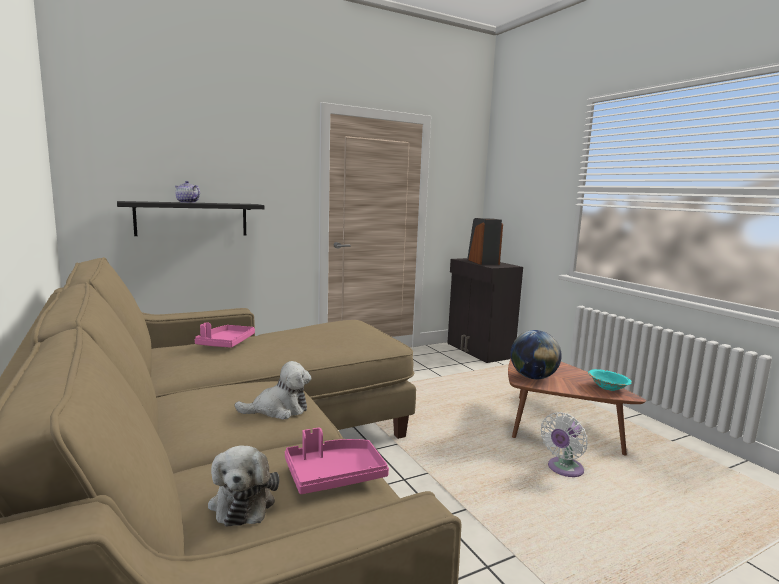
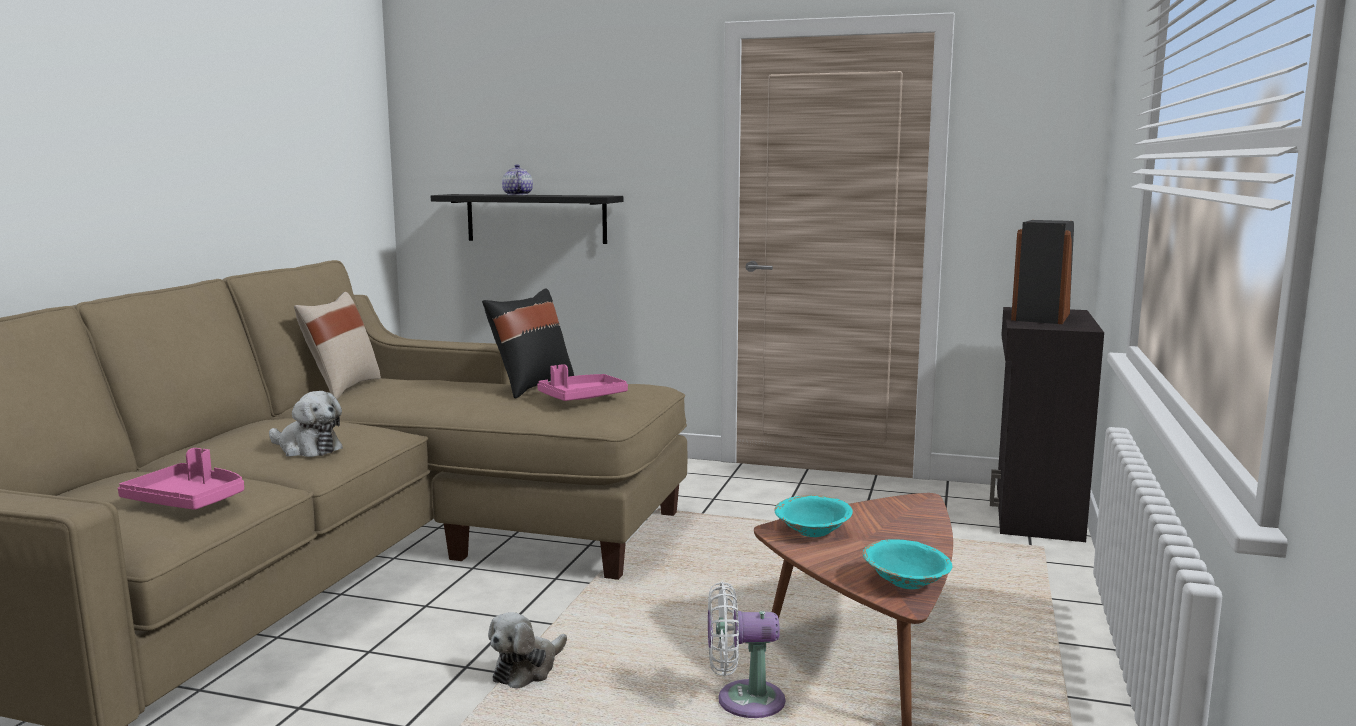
camera: 45 degrees right, 0 degrees up
(160, 361) = (342, 388): none -> beige pillow
(225, 343) = (425, 382): pink tray -> pink tray (582, 398)
(243, 501) = (107, 495): plush toy -> plush toy (527, 669)
(299, 333) = (531, 386): none -> black pillow
(533, 377) = (812, 531): globe -> turquoise bowl

